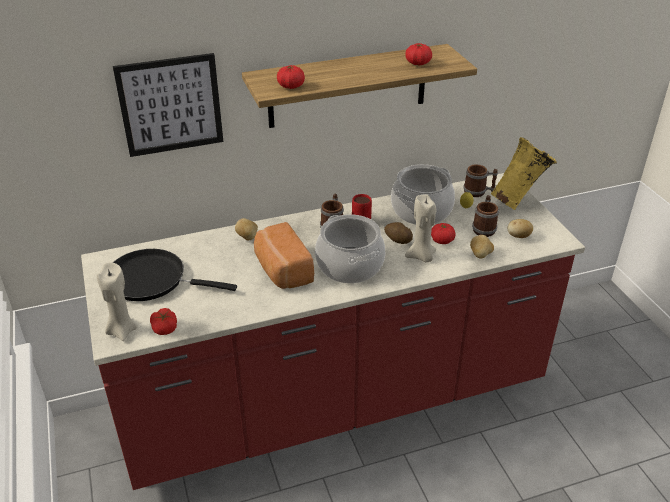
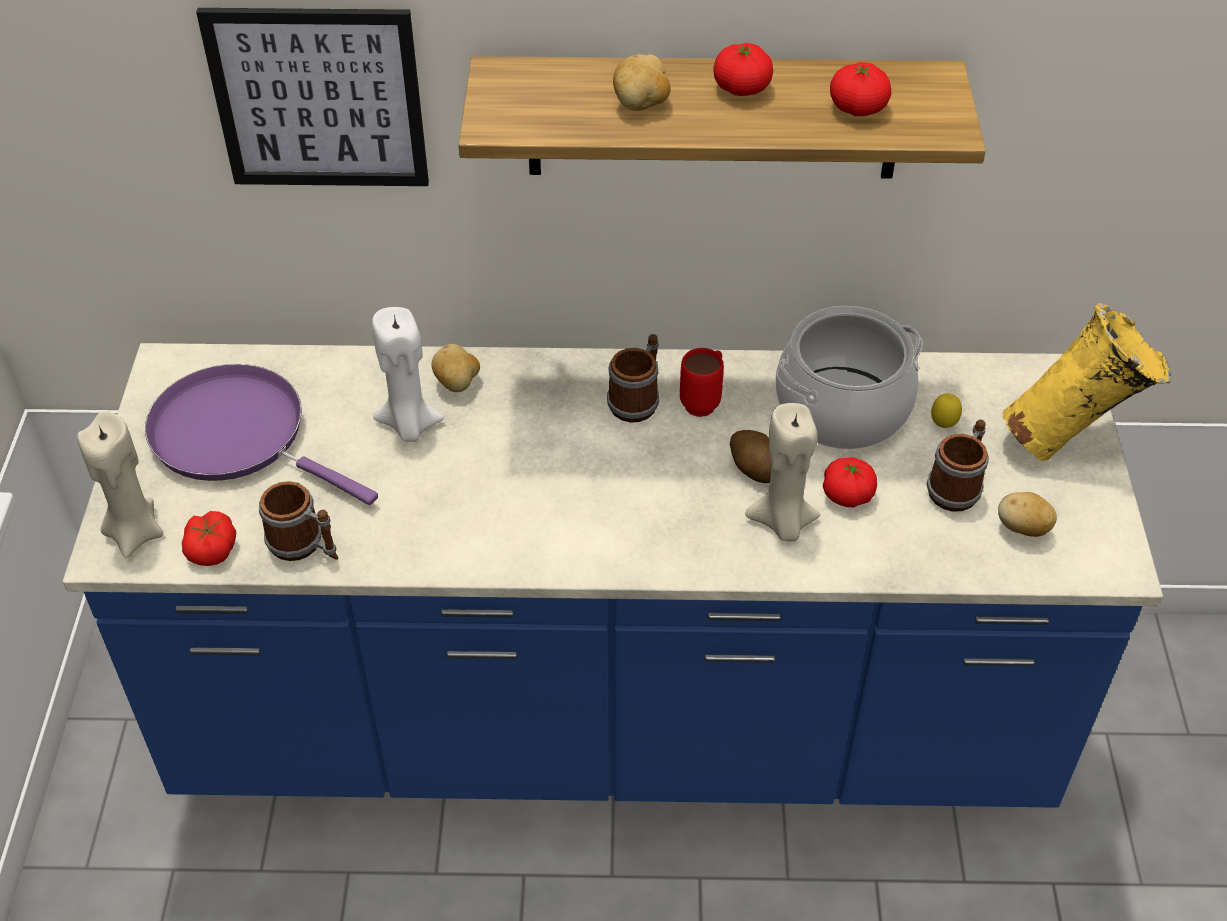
camera: 20 degrees right, 10 degrees up
(152, 280) = (238, 436): black frying pan -> purple frying pan
(234, 258) = (409, 426): none -> white candle
(282, 271) = (485, 481): bread -> none
(291, 86) = (546, 118): tomato -> tomato (741, 88)
(335, 402) = (613, 724): red counter -> blue counter
(349, 266) = (623, 505): cooking pot -> none
(479, 192) = (995, 392): mug -> mug (304, 546)
(480, 255) = (911, 553): potato -> potato (641, 104)

